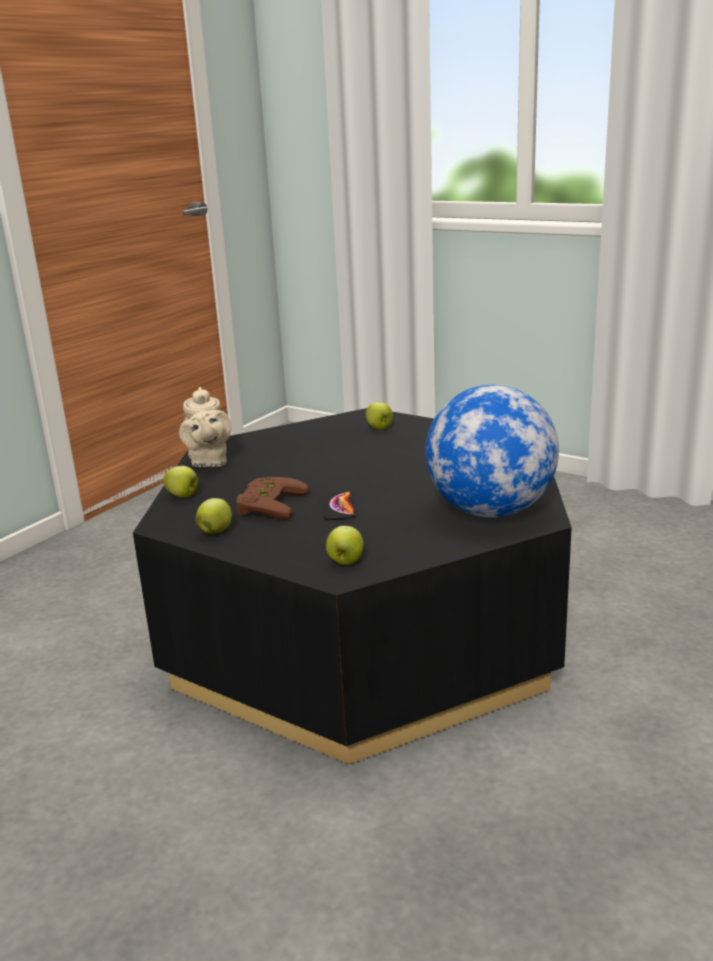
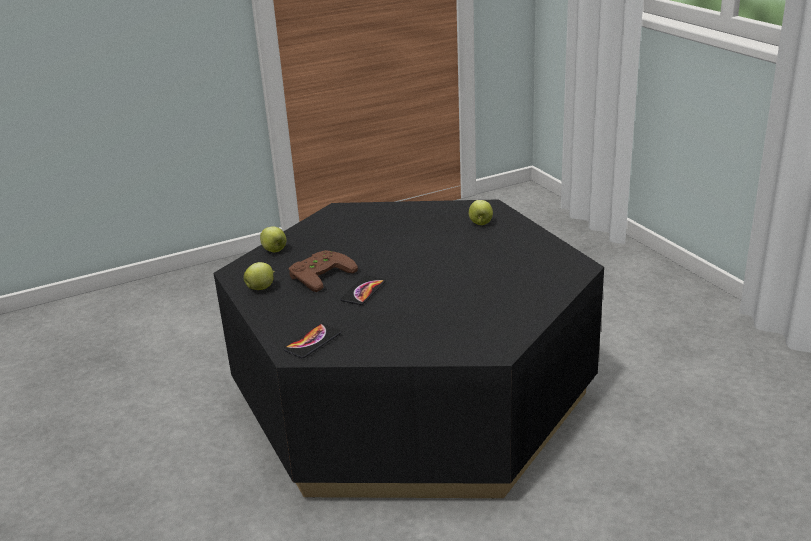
camera: 30 degrees right, 5 degrees up
(208, 462) = (323, 223): beige teapot -> none
(345, 562) = (312, 342): apple -> phone
(491, 511) = (467, 330): globe -> none

